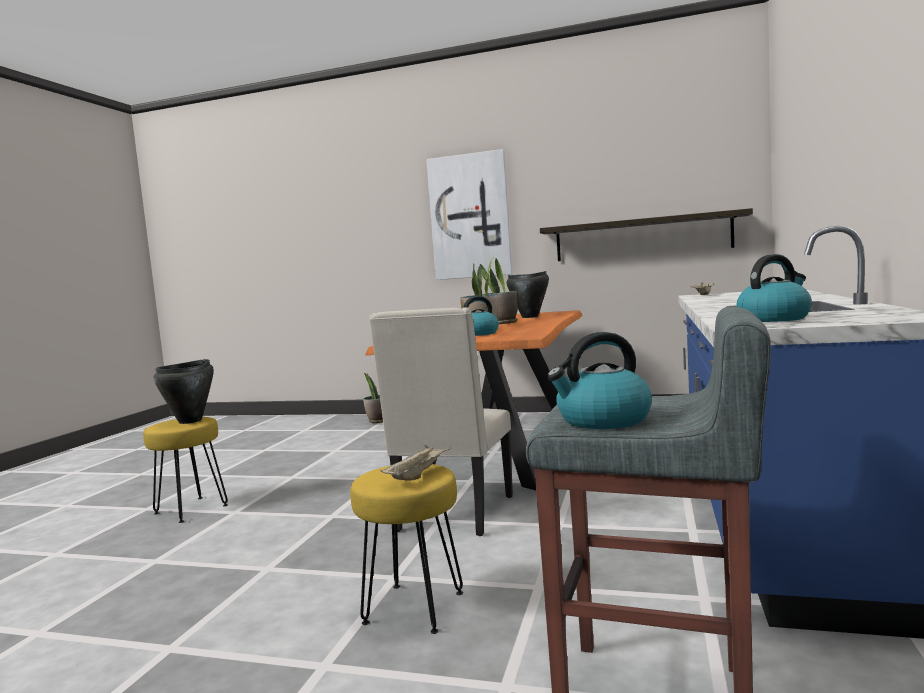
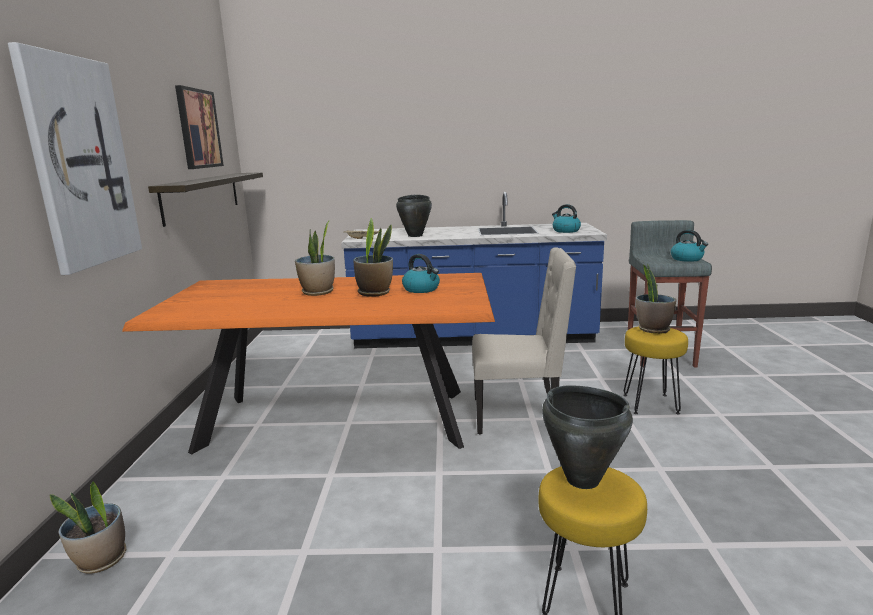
camera: 105 degrees left, 10 degrees up
(417, 475) = (653, 329): beige tray -> potted plant
(530, 317) = (253, 289): black cooking pot -> black cooking pot (415, 235)
(653, 172) = (198, 129): none -> picture

